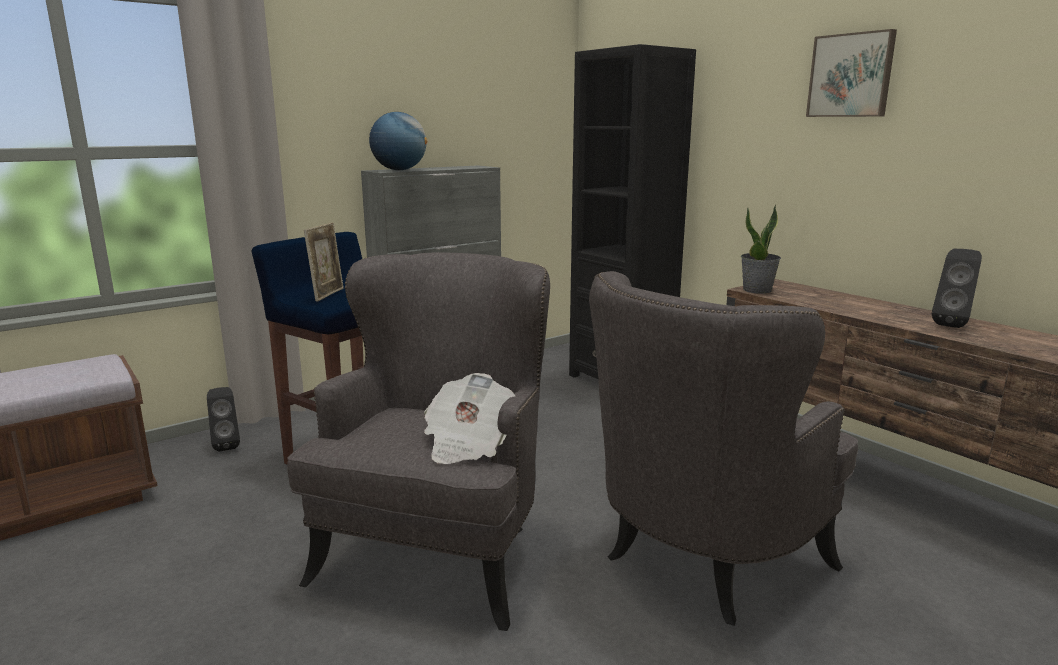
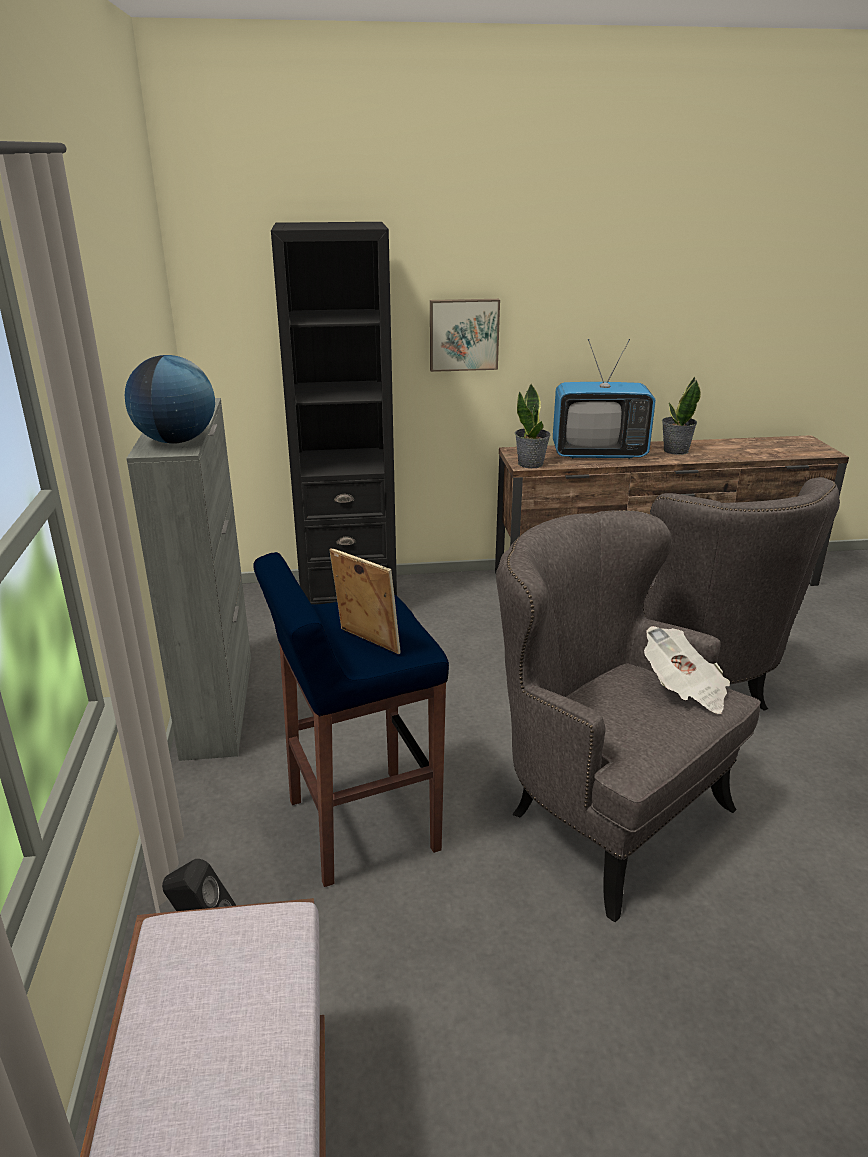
camera: 60 degrees left, 10 degrees up
(849, 303) = (598, 454): none -> television
(851, 75) = (554, 256): picture -> picture (463, 334)
(951, 325) = (675, 450): black speaker -> potted plant

